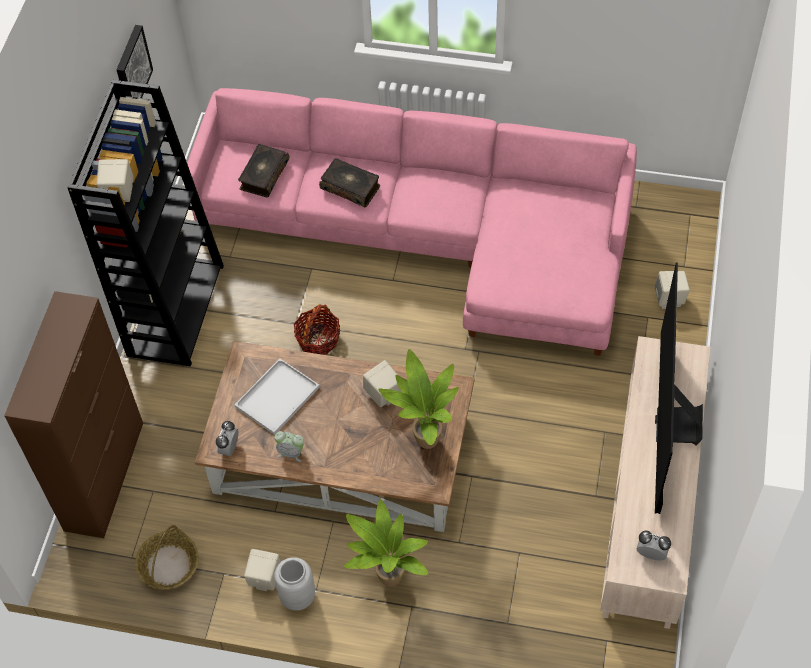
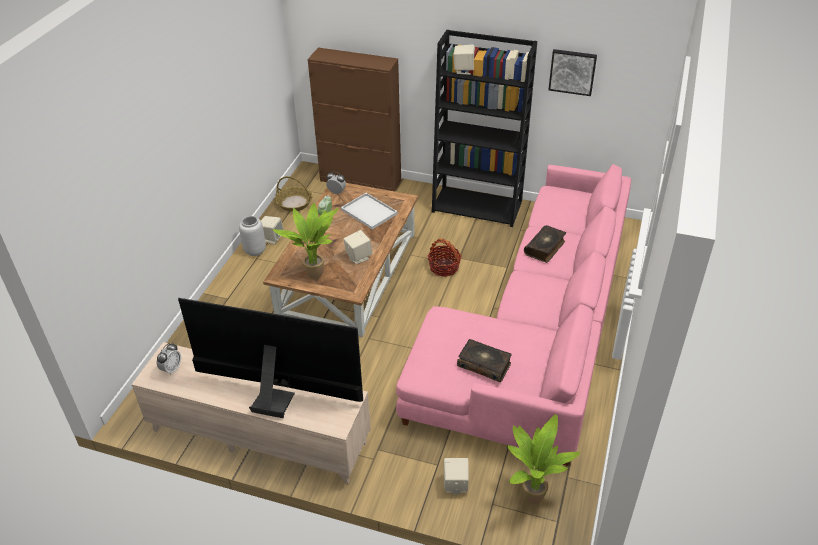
camera: 95 degrees right, 15 degrees down
(263, 175) = (557, 207): book -> book (484, 365)
(388, 580) = (250, 289): potted plant -> potted plant (530, 496)

